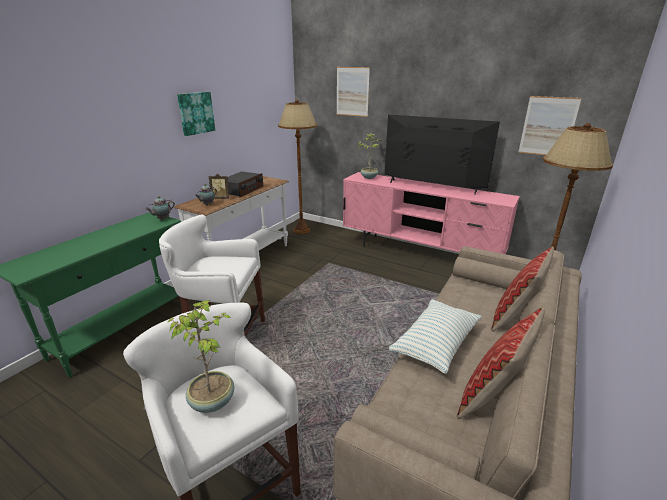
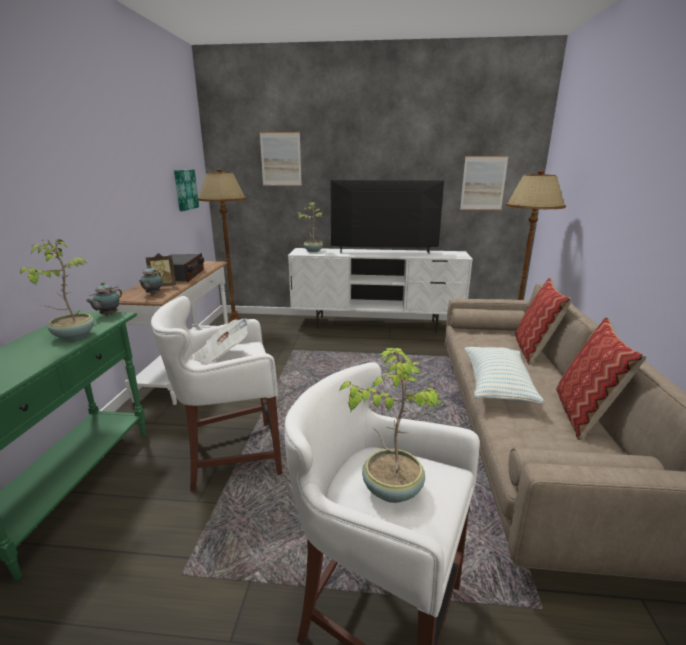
camera: 25 degrees left, 5 degrees down
(129, 232) = (73, 336): none -> potted plant
(195, 113) = (116, 177): picture -> picture (185, 189)
(216, 264) = (222, 355): none -> newspaper
(419, 253) = (377, 325): pink tv stand -> white tv stand

